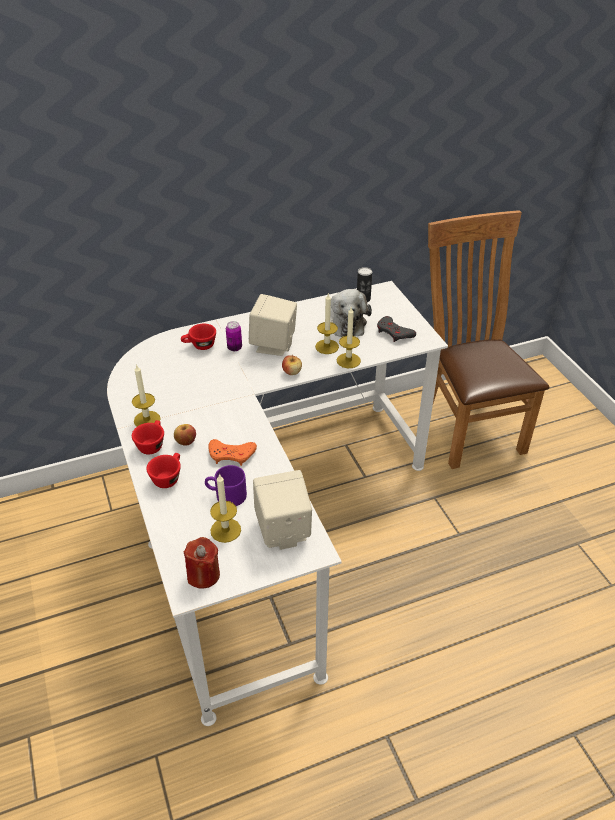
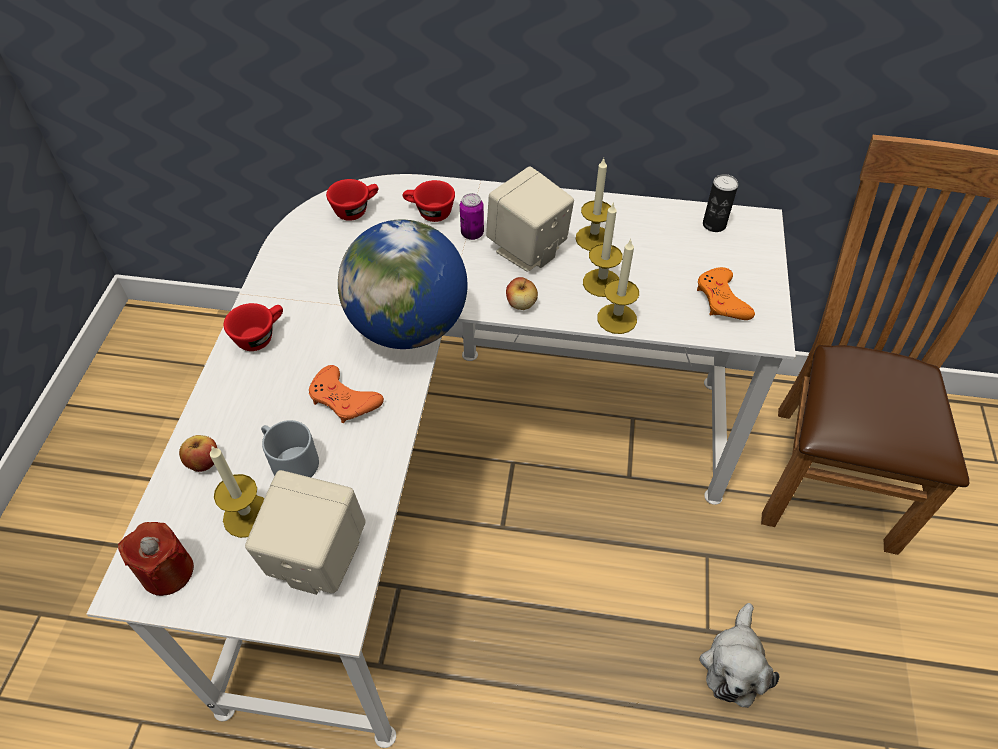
camera: 30 degrees right, 10 degrees up
(147, 420) = (282, 296): candle -> candle (593, 238)
(168, 477) = (241, 395): red cup -> red cup (356, 210)
(186, 442) = (303, 351): apple -> apple (204, 462)
(226, 495) = (289, 460): purple mug -> grey mug
(238, 406) = (408, 327): none -> globe
(345, 322) = (657, 254): plush toy -> plush toy (734, 664)
(394, 332) = (722, 300): grey game controller -> orange game controller

